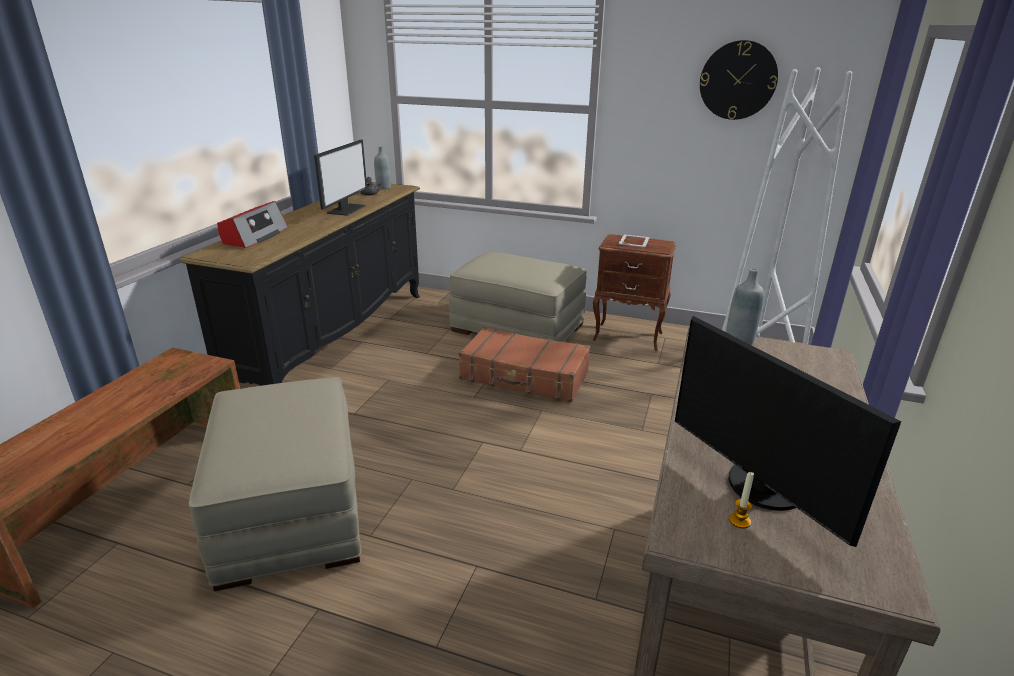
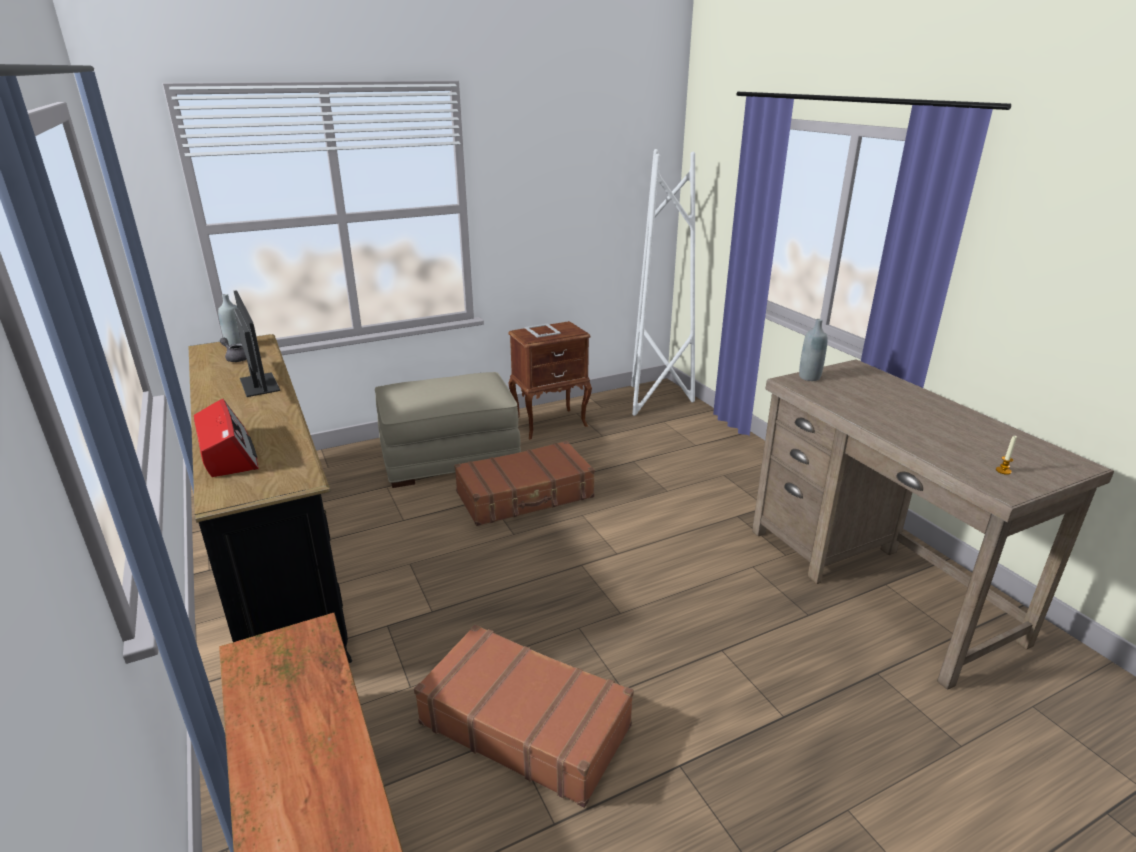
camera: 45 degrees left, 0 degrees up
(290, 509) = (525, 723): beige ottoman -> brown suitcase
(738, 80) = (588, 165): wall clock -> none
(760, 488) = (977, 451): monitor -> none

